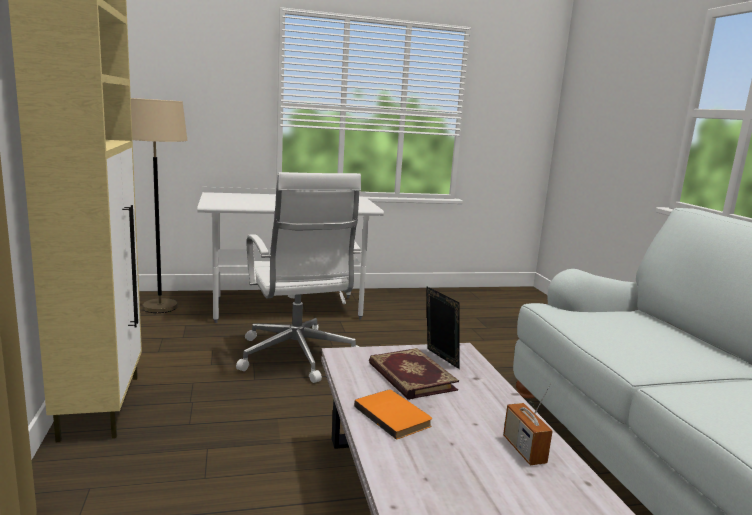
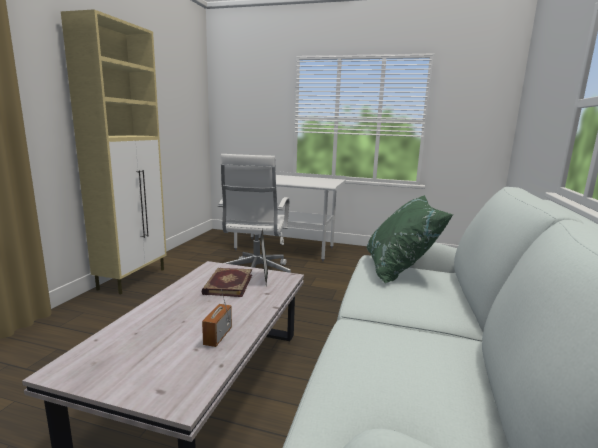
camera: 30 degrees right, 0 degrees up
(160, 307) = (217, 238): beige floor lamp -> none
(394, 415) = (180, 300): orange book -> none
(598, 316) = (399, 270): none -> green pillow

